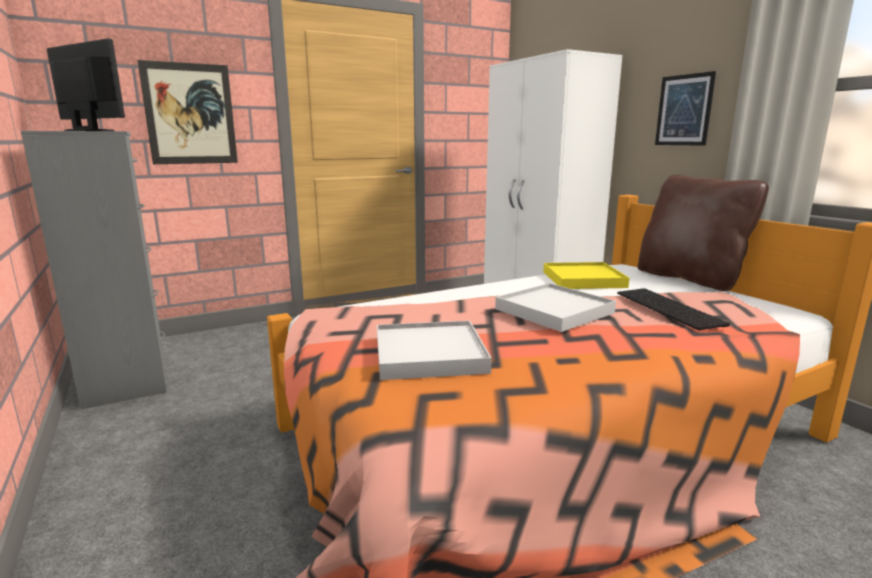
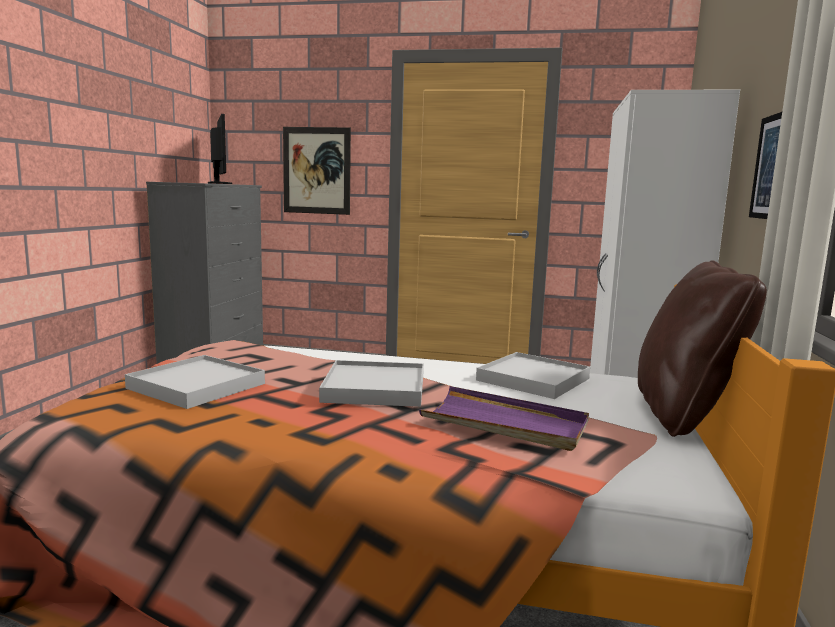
camera: 40 degrees right, 5 degrees down
(583, 279) = (533, 379): yellow tray -> white tray
(670, 308) = (505, 423): keyboard -> purple tray

